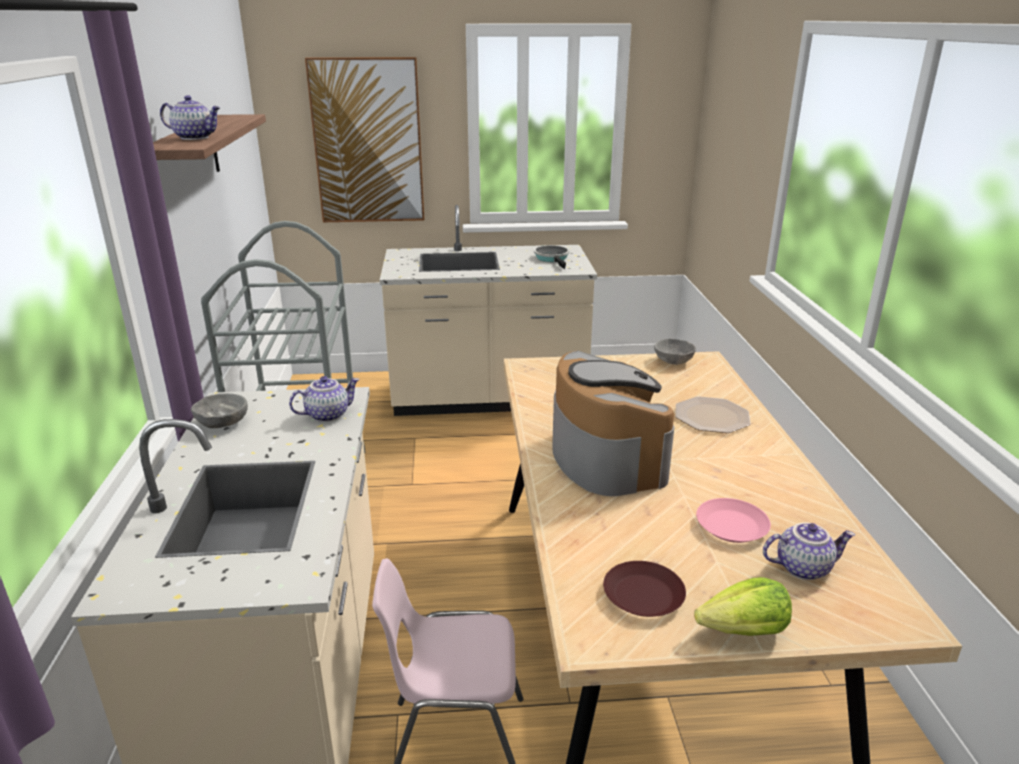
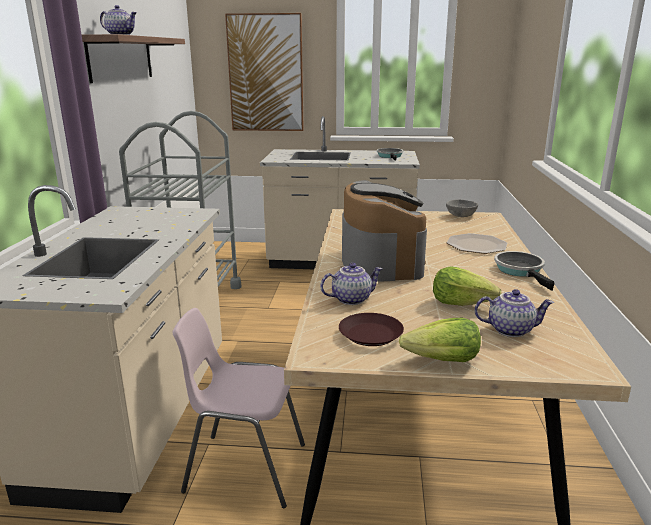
camera: 10 degrees right, 5 degrees down
(222, 423) = (109, 220): grey bowl -> none
(327, 414) = (182, 219): teapot -> teapot (351, 299)
(731, 526) = (461, 303): pink plate -> lettuce
(780, 460) = (521, 271): none -> frying pan

